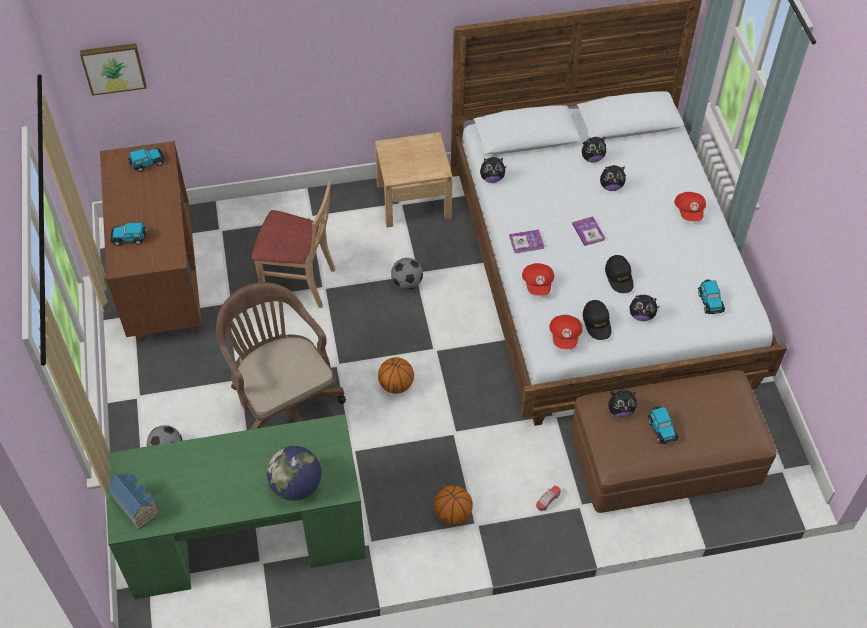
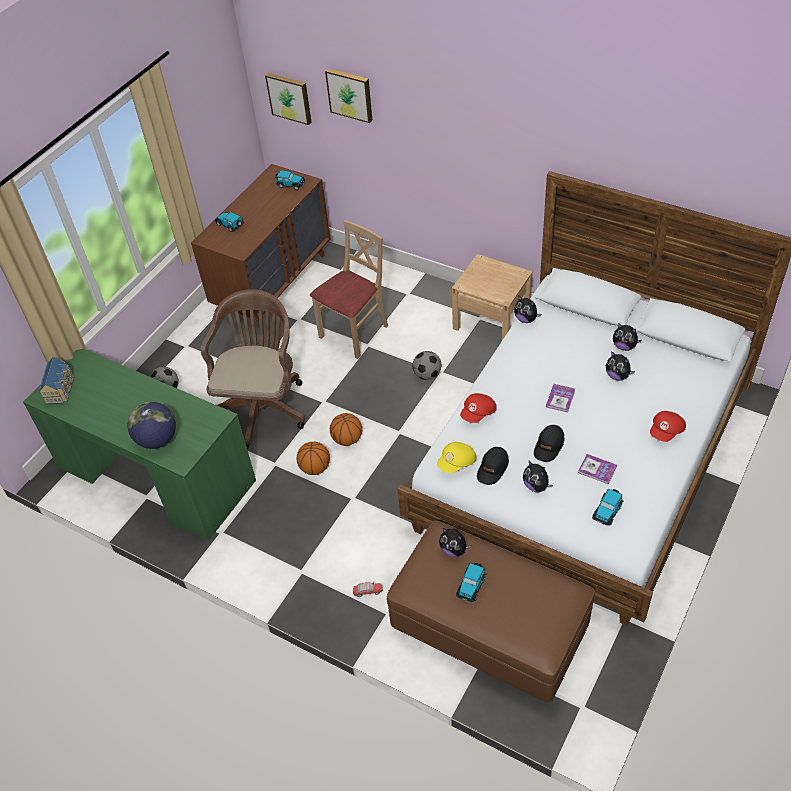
camera: 45 degrees right, 5 degrees down
(199, 35) = (350, 94): none -> picture
(299, 282) = (355, 332): beige chair -> beige chair turned 105 degrees counterclockwise
(453, 514) = (293, 553): basketball -> basketball (315, 468)
(526, 242) = (502, 378): book -> book (597, 469)
(565, 336) = (457, 463): red cap -> yellow cap

